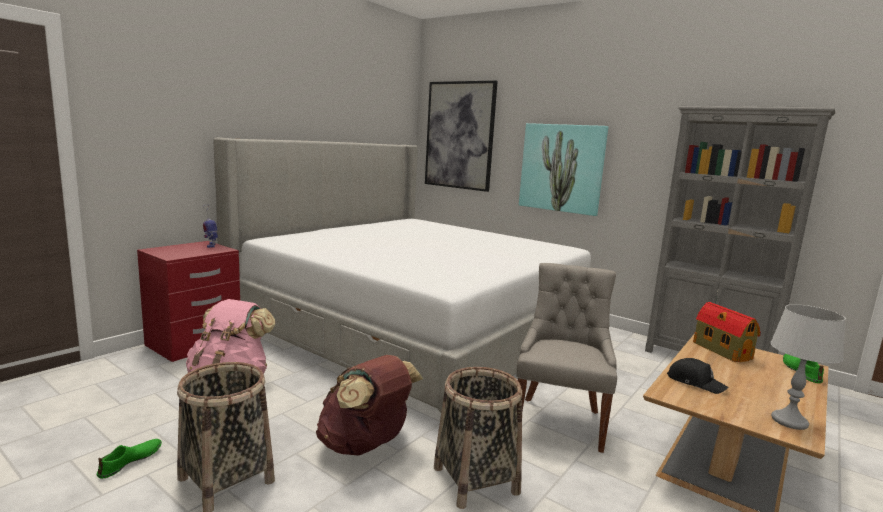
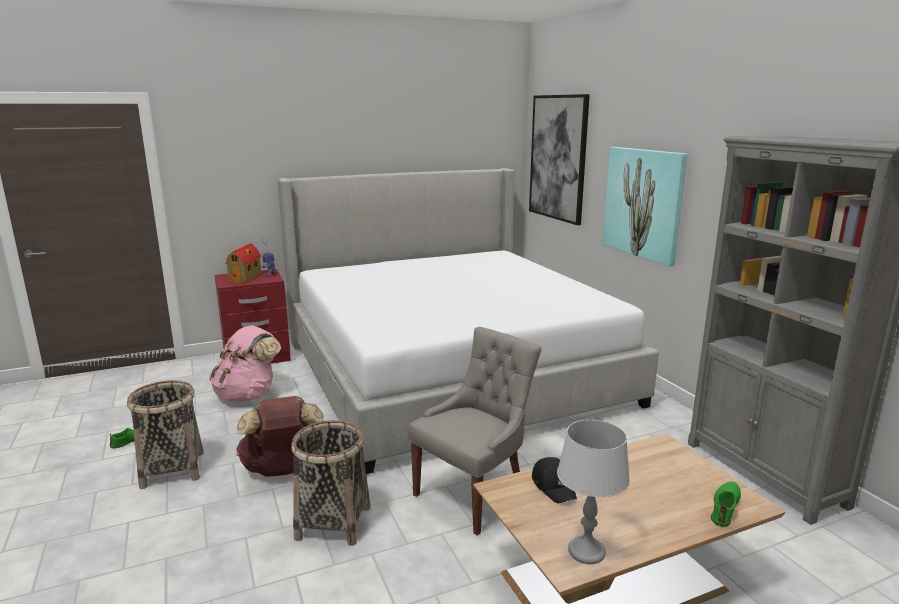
camera: 30 degrees right, 5 degrees up
(721, 350) = (661, 459): toy house -> toy house (246, 277)

